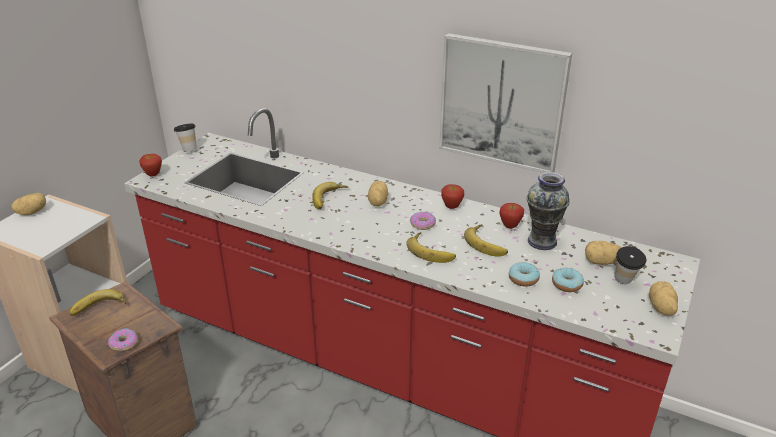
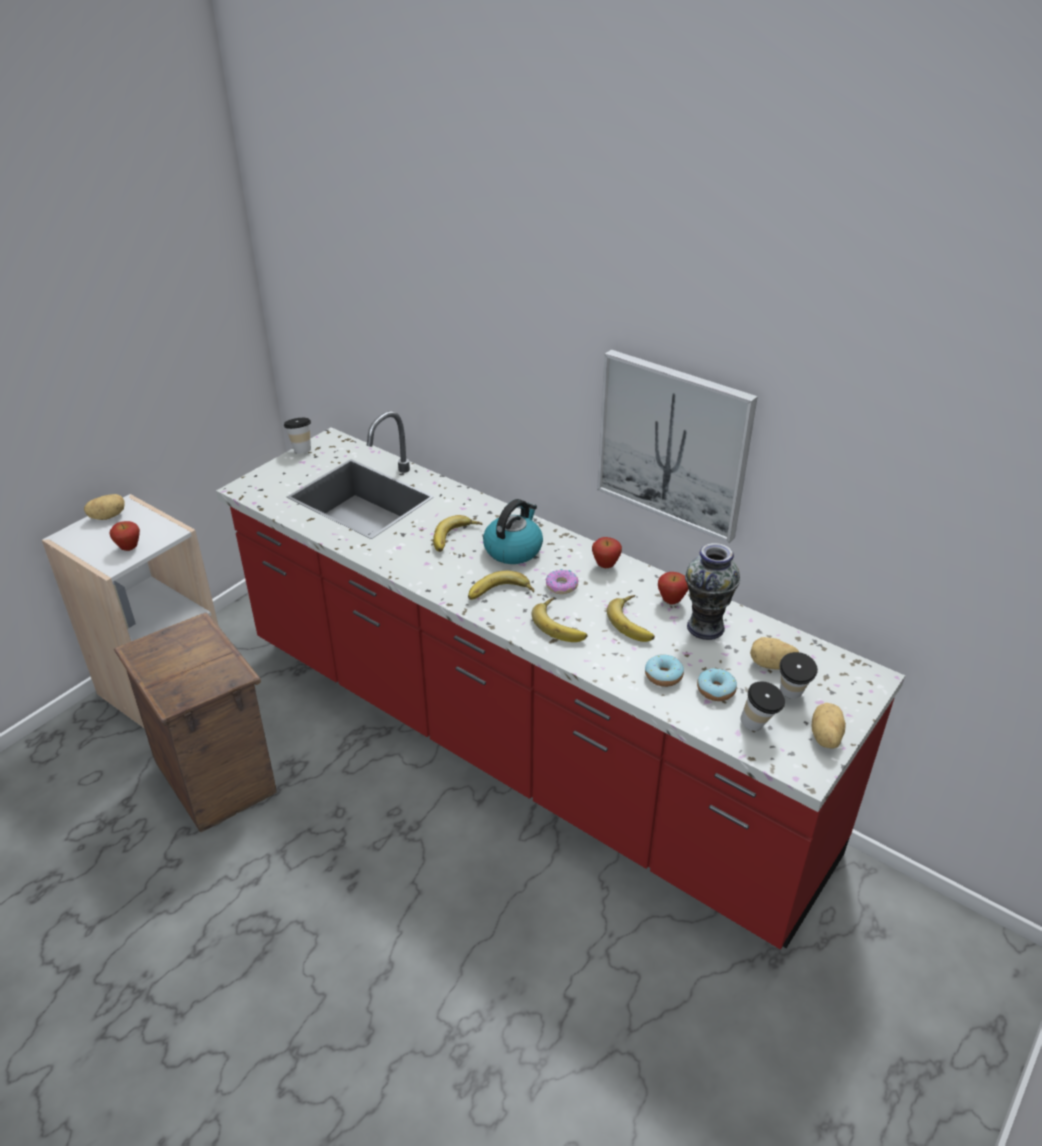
camera: 10 degrees right, 5 degrees up
(99, 308) = (170, 644): banana -> banana (500, 594)
(124, 343) = (190, 691): donut -> none
(153, 175) = (252, 482): apple -> apple (129, 548)
(377, 202) = (513, 549): potato -> kettle
(609, 307) = (758, 726): none -> cup

